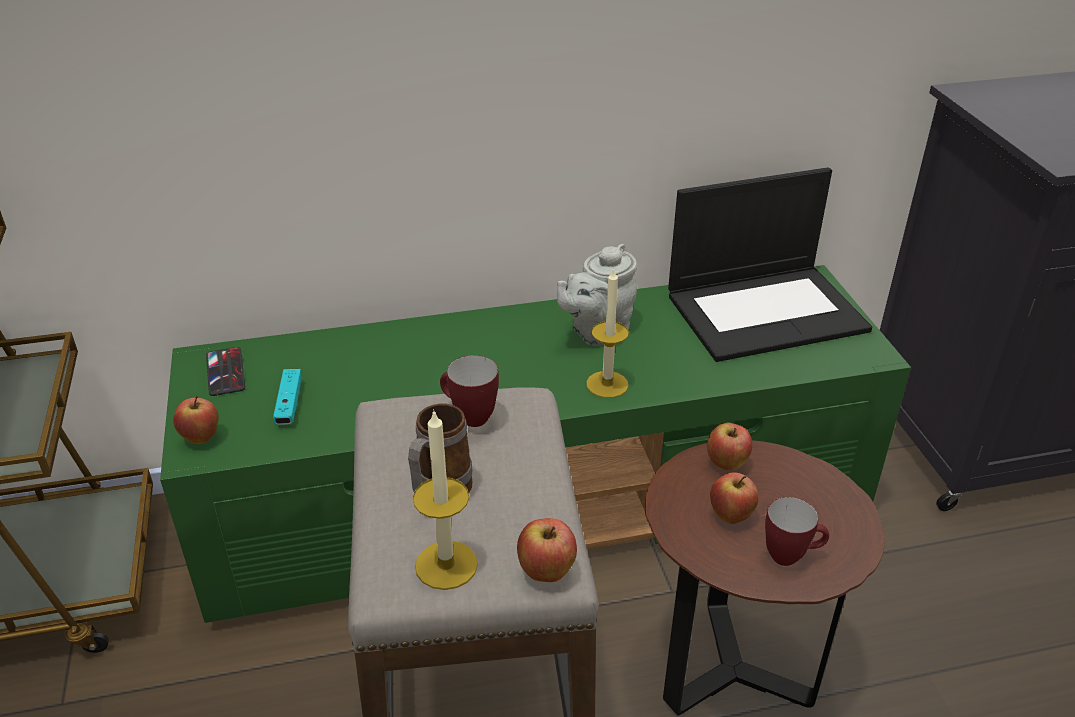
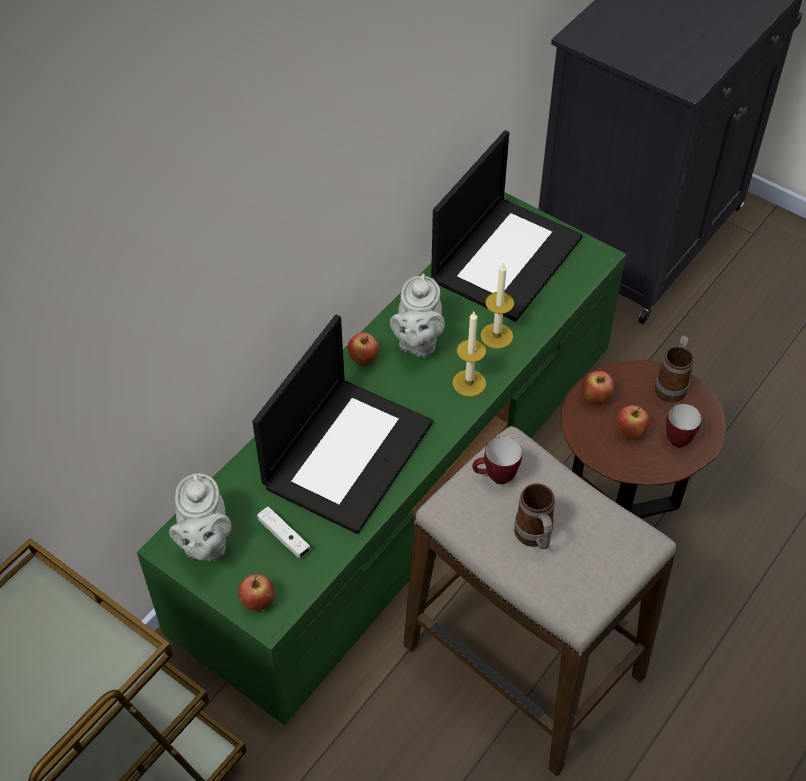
camera: 40 degrees left, 15 degrees up
(225, 372) = (205, 543): phone -> grey teapot
(289, 404) = (284, 537): turquoise game controller -> white game controller
(426, 375) = (347, 452): none -> laptop
(446, 565) = (592, 576): candle -> candle (496, 336)
(546, 572) = (642, 544): apple -> apple (364, 360)
(836, 501) = (672, 385): none -> mug

